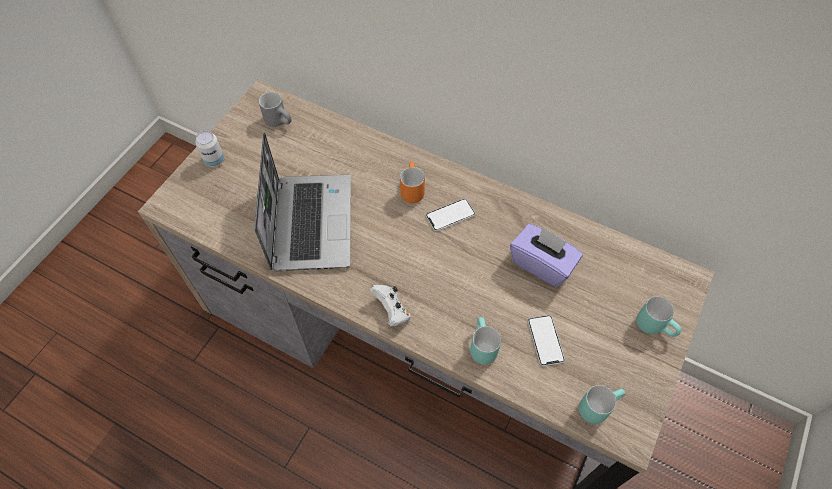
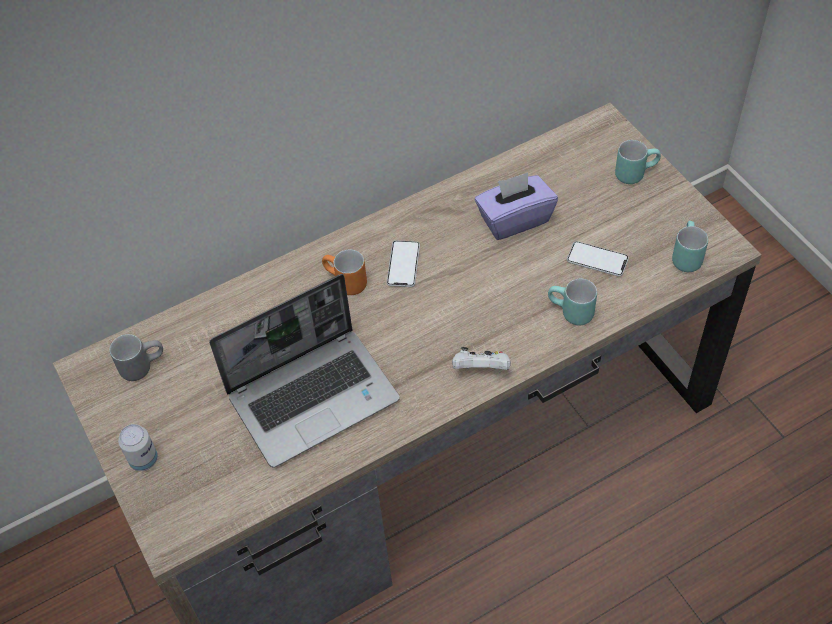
camera: 55 degrees left, 5 degrees down
(310, 222) = (314, 396): laptop -> laptop turned 120 degrees clockwise

